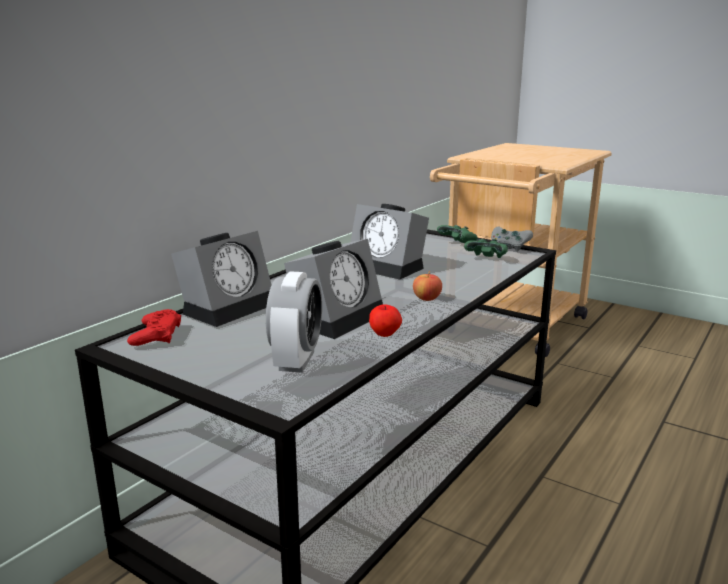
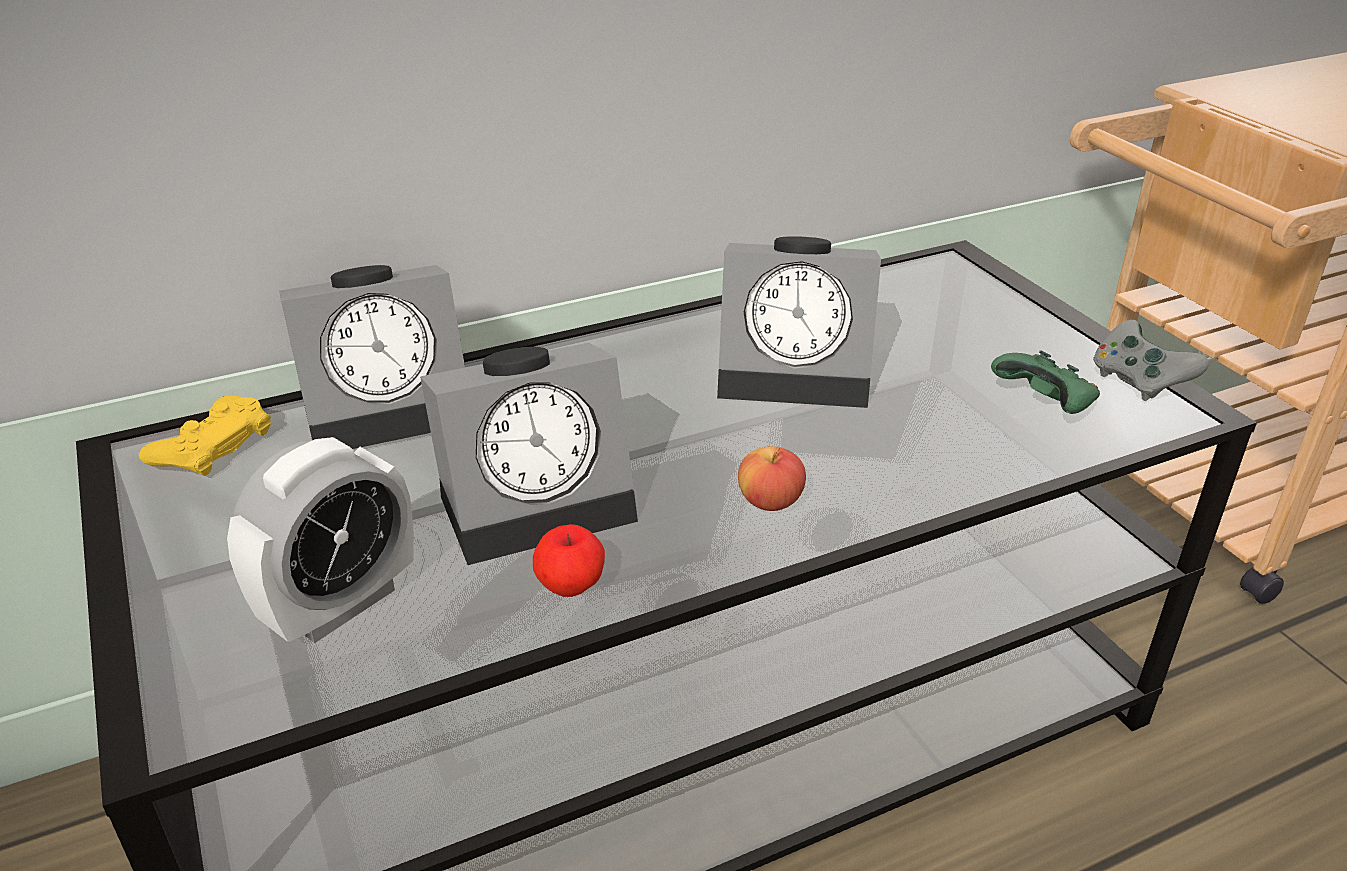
camera: 30 degrees right, 15 degrees up
(156, 334) = (211, 445): red game controller -> yellow game controller
(389, 267) = (799, 372): alarm clock -> alarm clock turned 60 degrees counterclockwise
(458, 244) = (1027, 337): green game controller -> none

